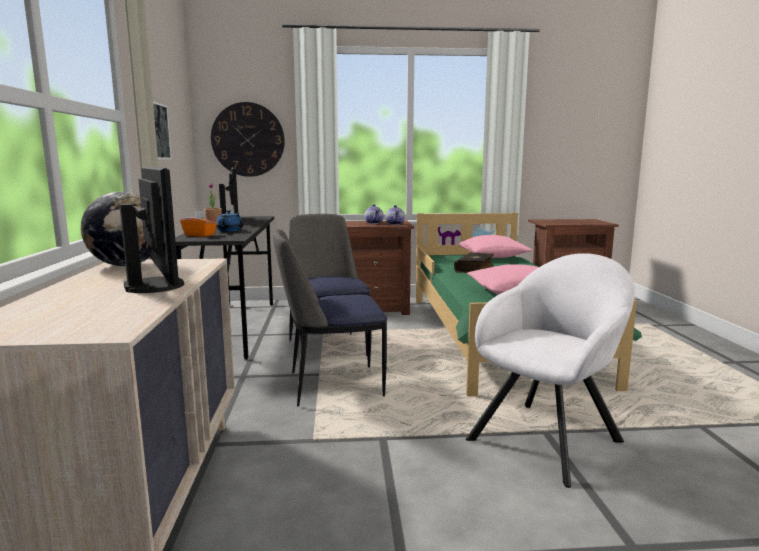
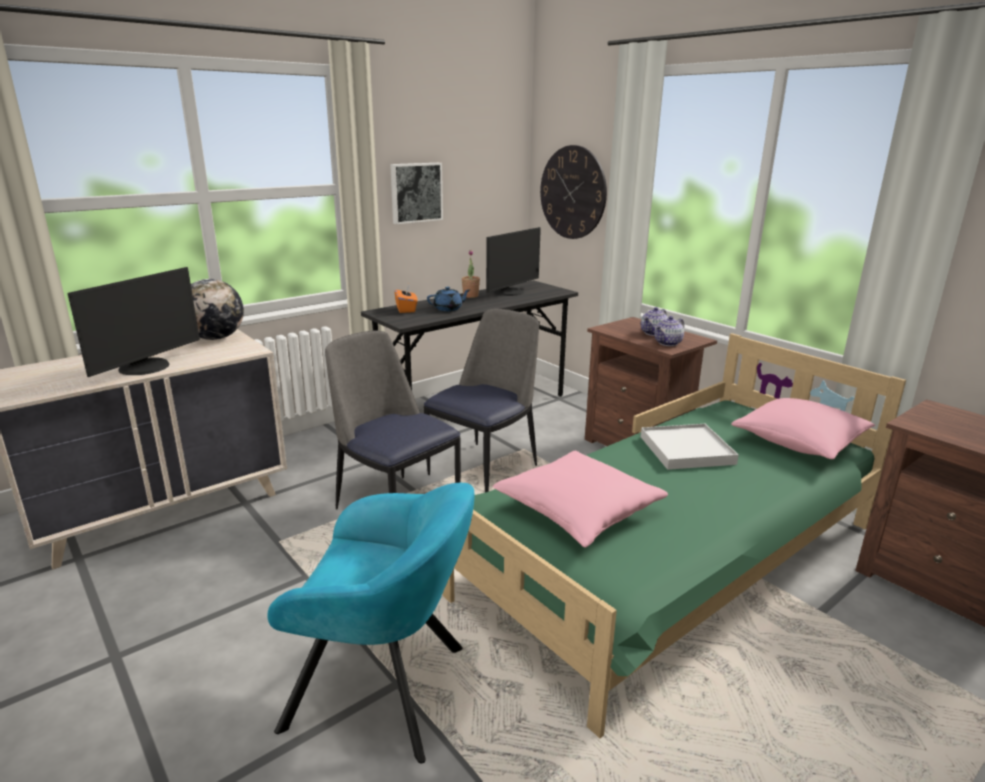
camera: 55 degrees right, 10 degrees up
(475, 269) = (686, 450): book -> white tray
(549, 437) = (386, 689): white armchair -> turquoise armchair

